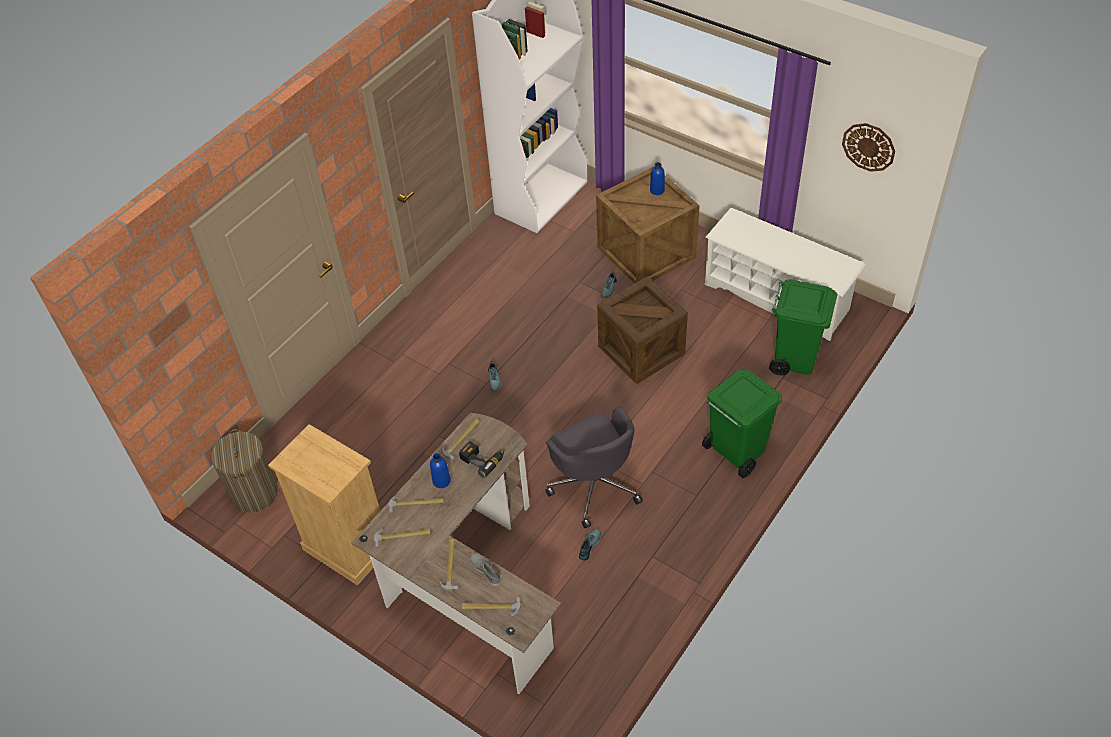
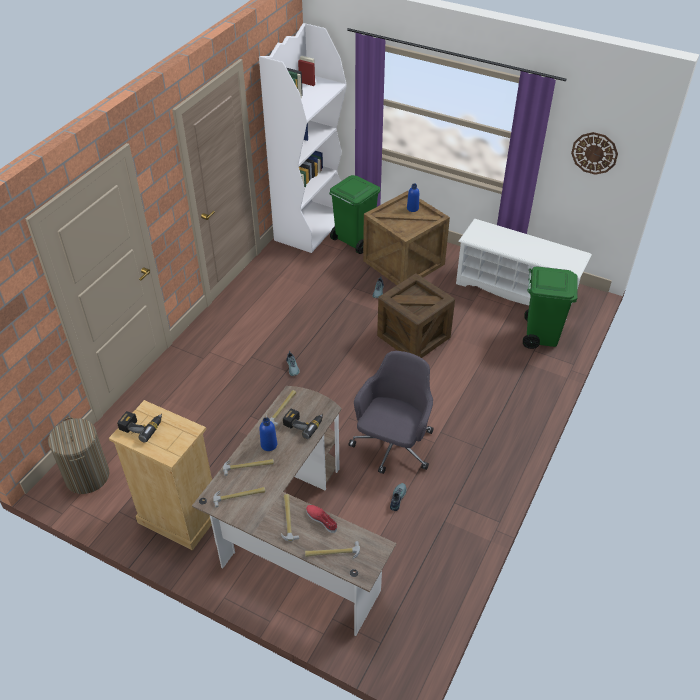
camera: 10 degrees left, 5 degrees down
(303, 454) = (142, 426): none -> power drill
(486, 570) = (322, 519): grey shoe -> red shoe
(594, 484) = (393, 446): grey office chair -> grey office chair turned 120 degrees counterclockwise
(736, 452) = (508, 411): green trash can -> green trash can (353, 241)

